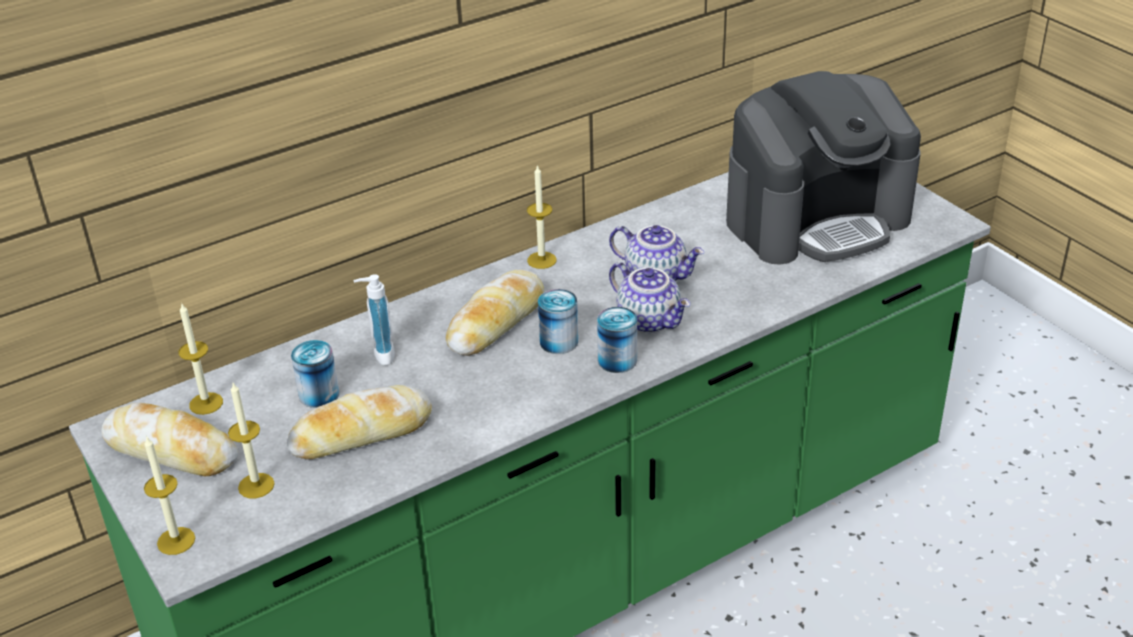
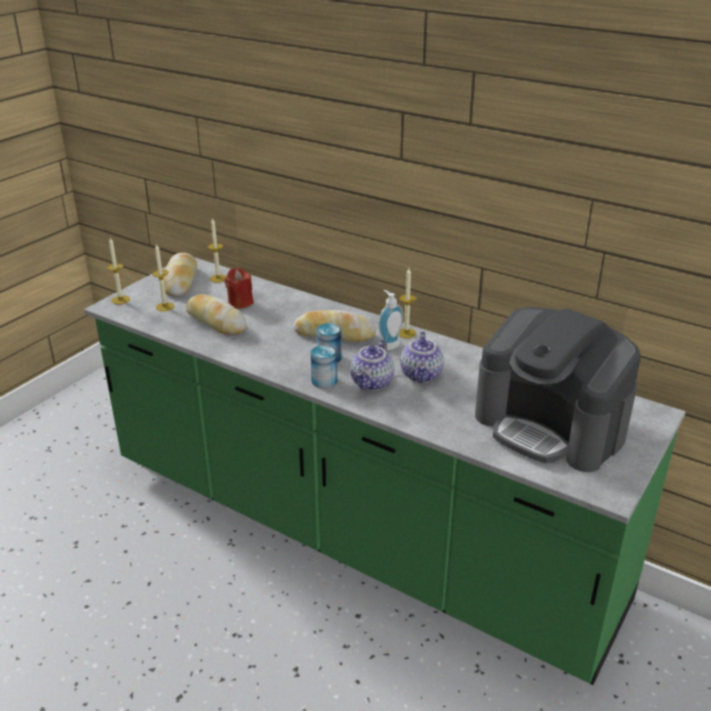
camera: 65 degrees right, 5 degrees down
(319, 394) = (240, 302): can -> red candle
(379, 355) = (282, 309): soap dispenser -> soap dispenser (388, 345)

